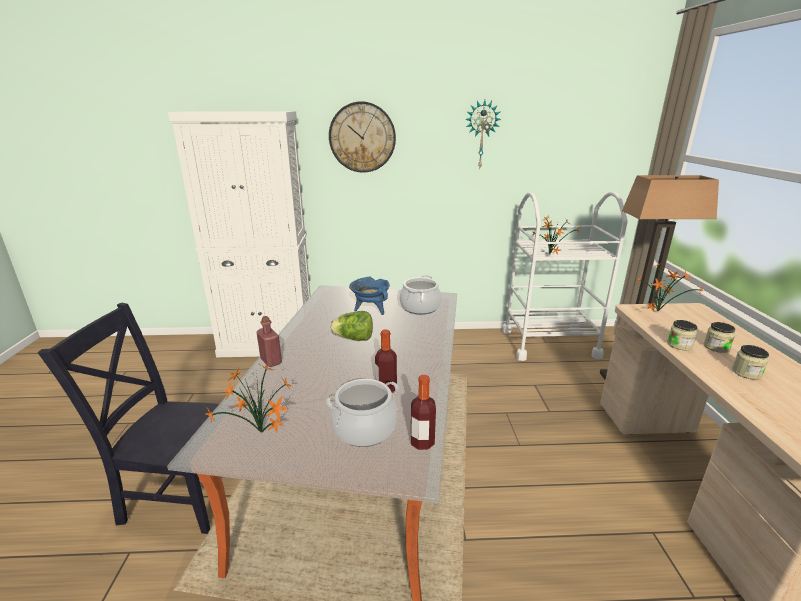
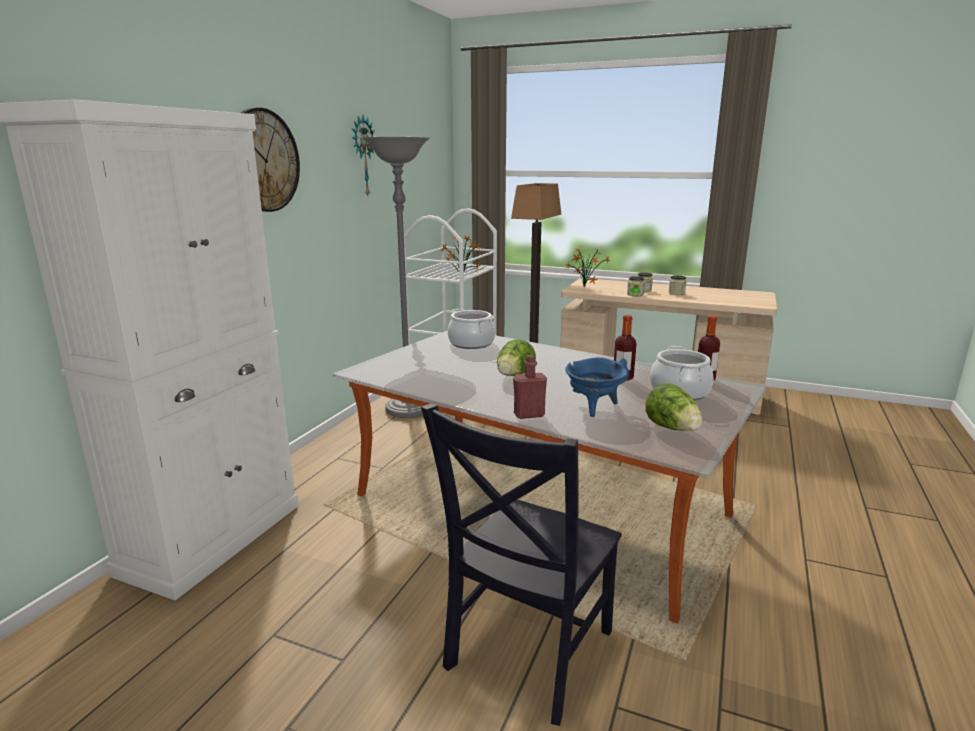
camera: 65 degrees left, 5 degrees down
(262, 434) = (672, 428): potted plant -> lettuce
(371, 309) = (449, 361): blue cooking pot -> blue cooking pot (594, 407)
(463, 346) = (408, 410): none -> grey floor lamp

